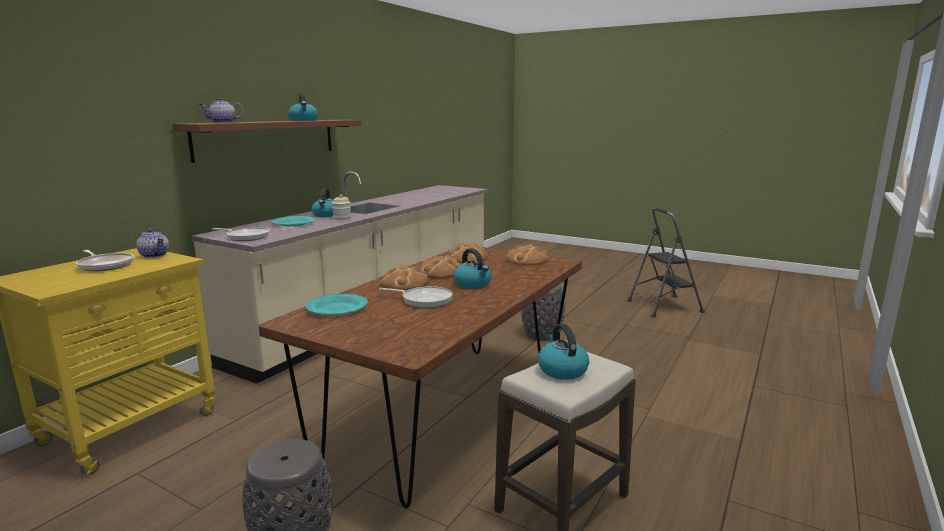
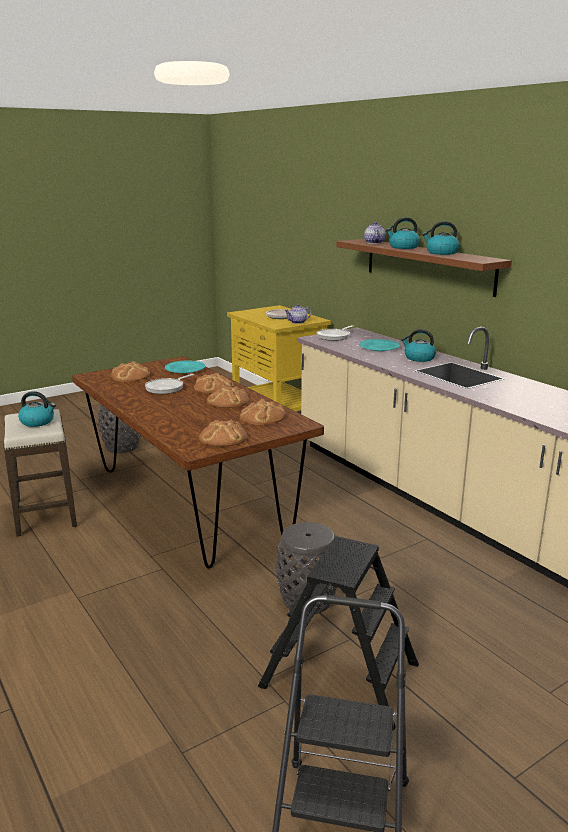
camera: 115 degrees right, 5 degrees up
(342, 218) = (393, 361): jar -> none
(390, 328) = (131, 376): none -> bread
(473, 284) = (179, 405): kettle -> kettle (403, 247)
(590, 317) = (340, 675): none -> black step ladder

